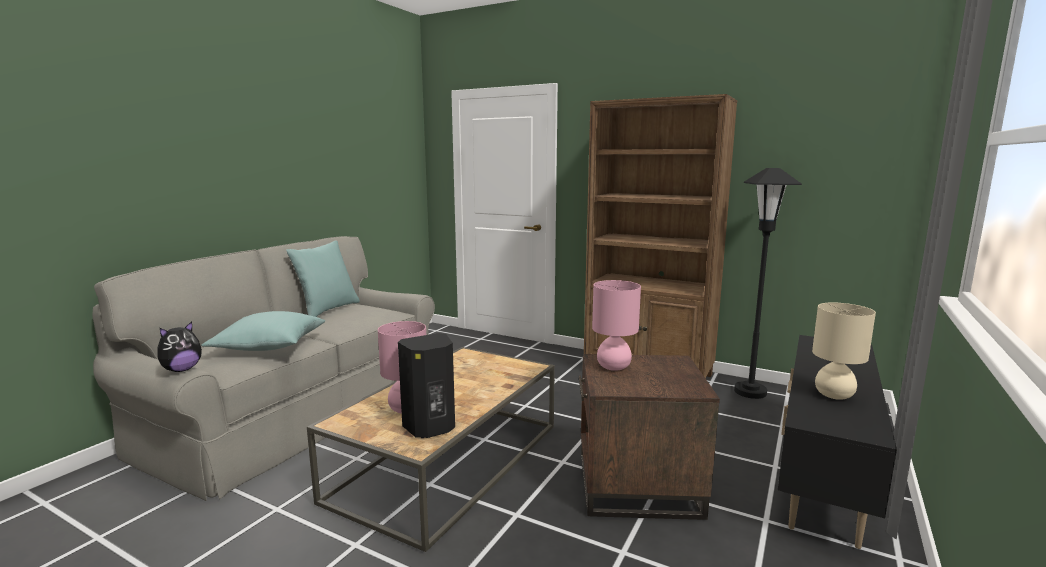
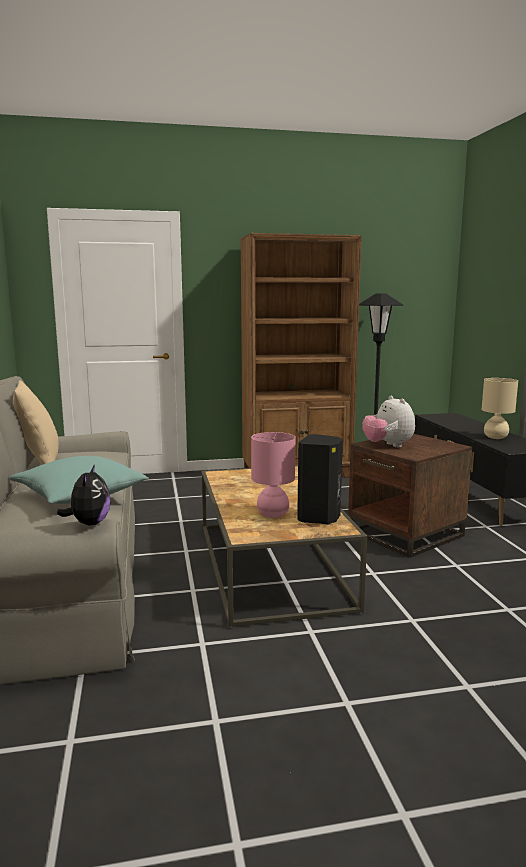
camera: 40 degrees left, 0 degrees up
(327, 310) = (39, 462): turquoise pillow -> beige pillow
(614, 367) = (388, 445): pink table lamp -> plush toy

